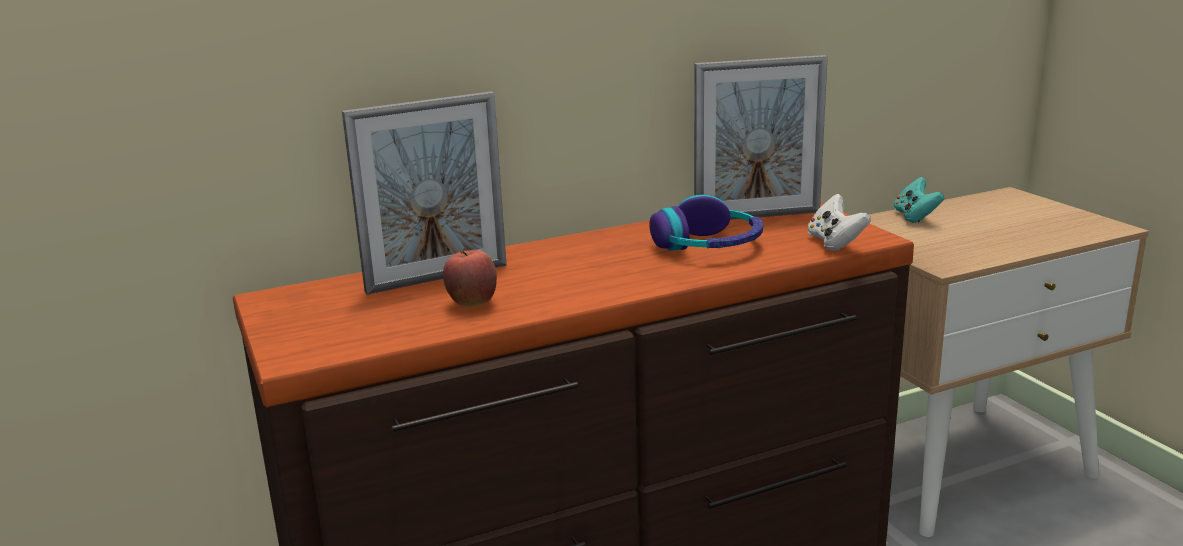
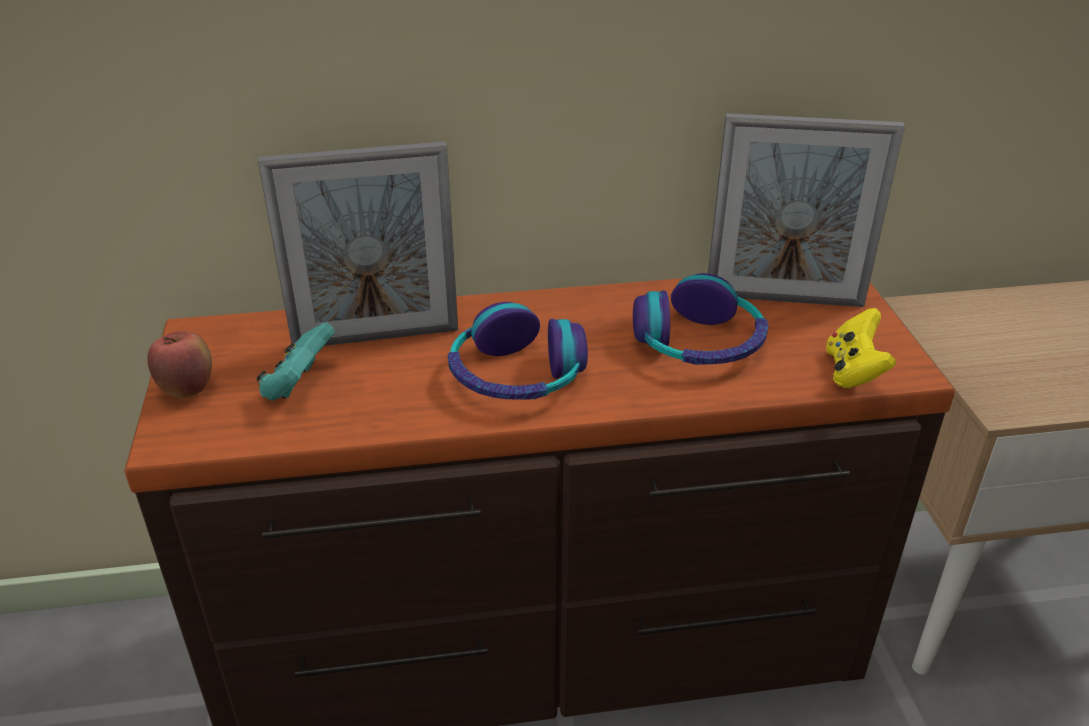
camera: 15 degrees right, 15 degrees up
(472, 304) = (390, 391): apple -> apple (188, 389)
(574, 281) = (516, 375): none -> headphones
(835, 243) = (853, 371): white game controller -> yellow game controller
(915, 217) = (1008, 309): turquoise game controller -> turquoise game controller (299, 384)

